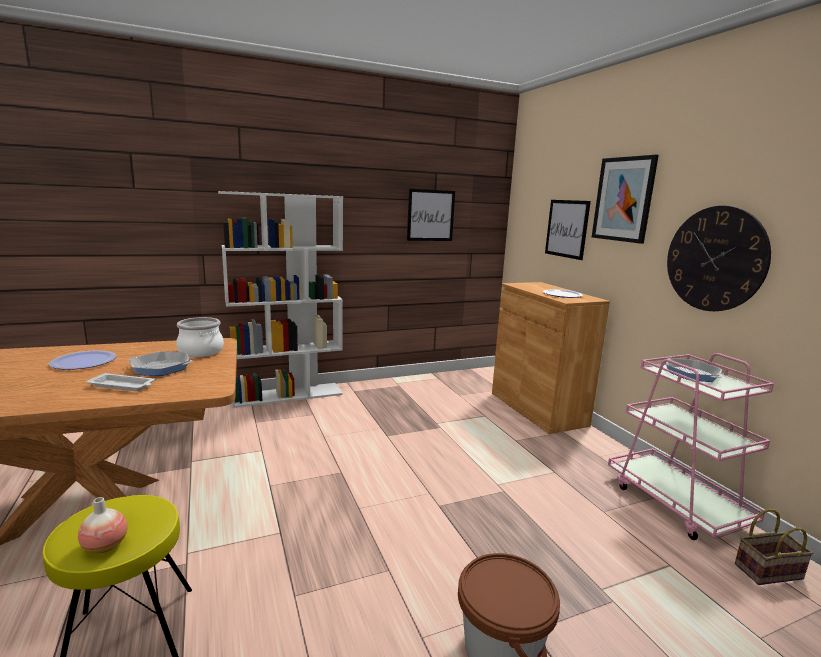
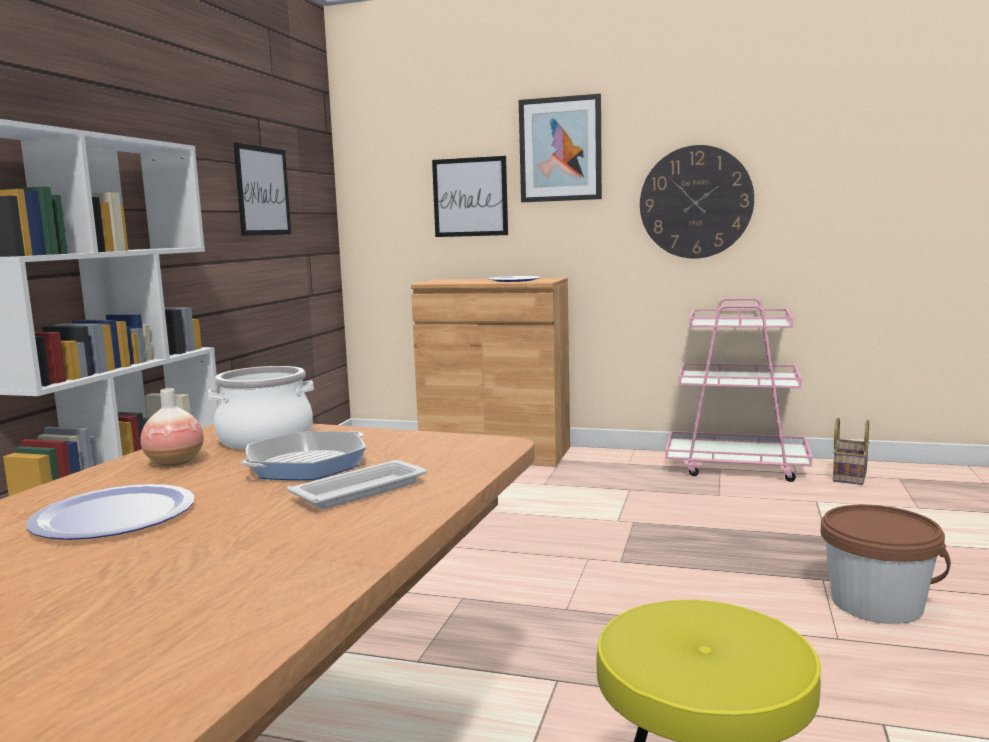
camera: 50 degrees left, 5 degrees down
(105, 546) = (765, 650): vase -> vase (175, 462)
(692, 374) = (727, 321): frying pan -> none

